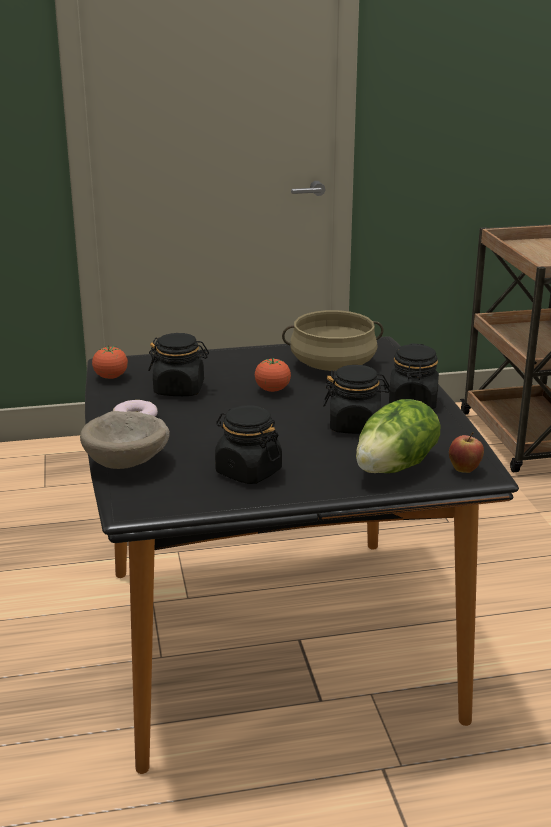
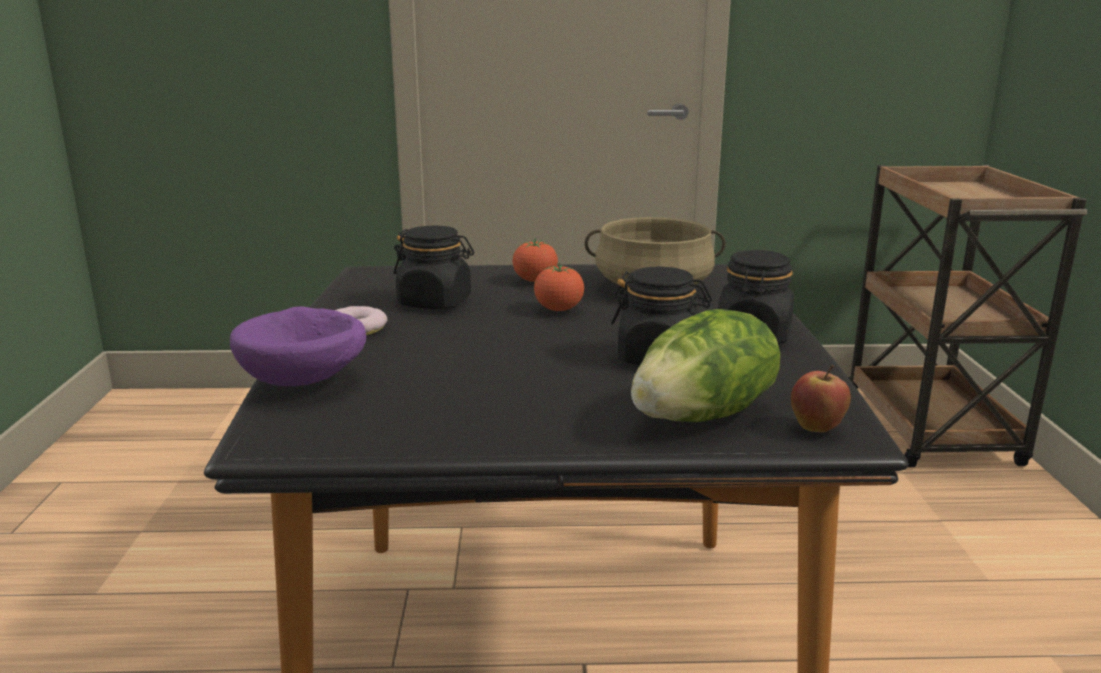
camera: 10 degrees right, 5 degrees down
(111, 377) = (357, 285): tomato -> tomato (535, 281)
(128, 463) = (306, 381): beige bowl -> purple bowl
(248, 471) = (471, 405): black jar -> none

